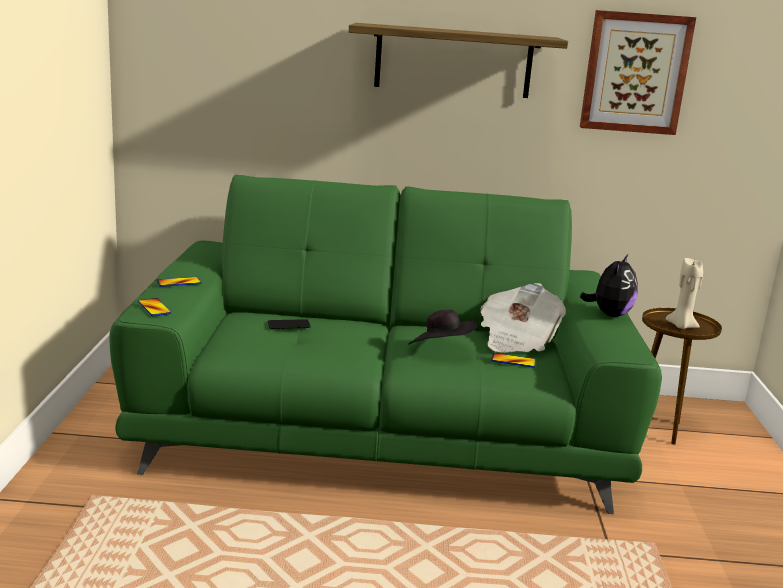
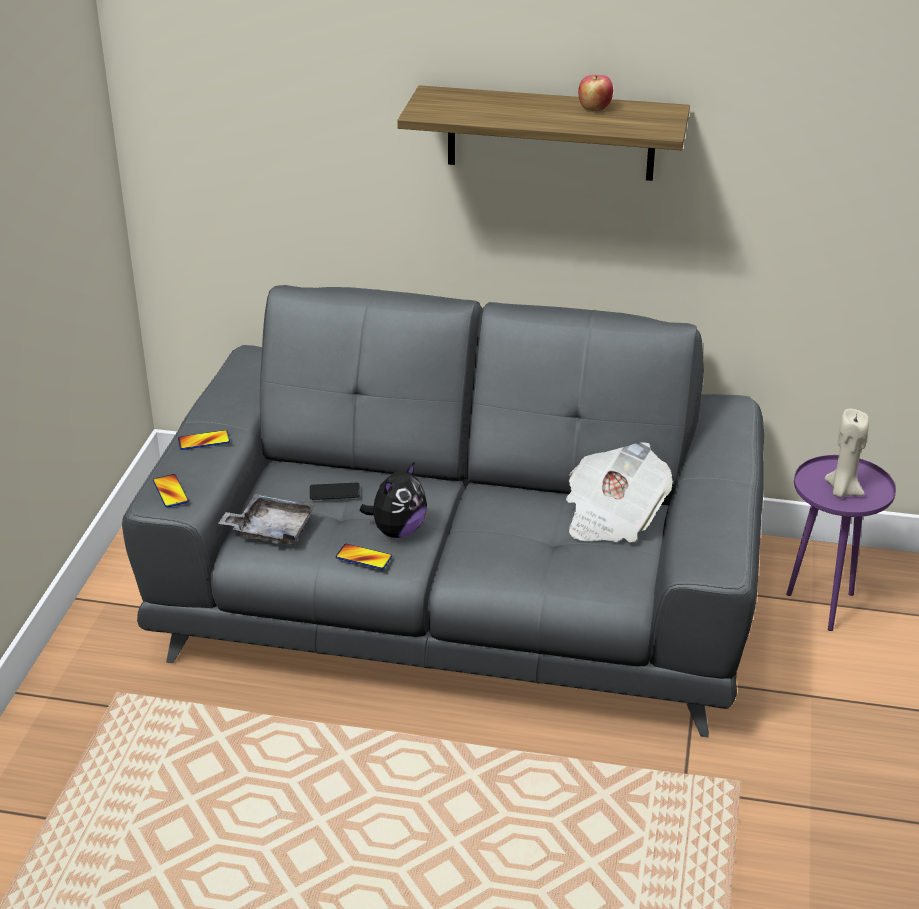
camera: 10 degrees right, 15 degrees up
(240, 345) = (271, 529): none -> grey tray
(382, 430) = (461, 601): green sofa -> grey sofa
(441, 350) = (509, 537): black hat -> none
(492, 32) = (594, 109): none -> apple
(513, 361) = (592, 558): phone -> phone (363, 557)
(609, 314) = (726, 494): plush toy -> plush toy (397, 531)
(635, 73) = (798, 150): picture -> none
(660, 429) = (823, 605): brown side table -> purple side table

